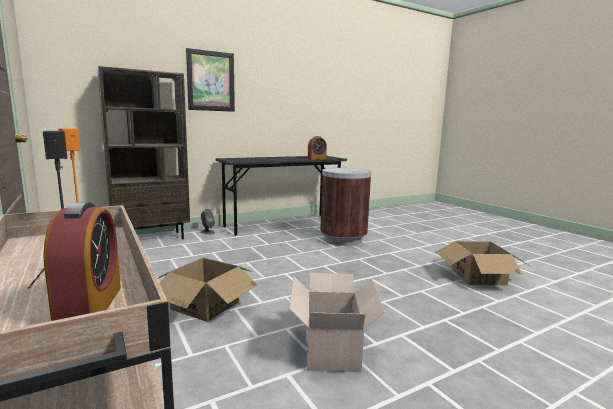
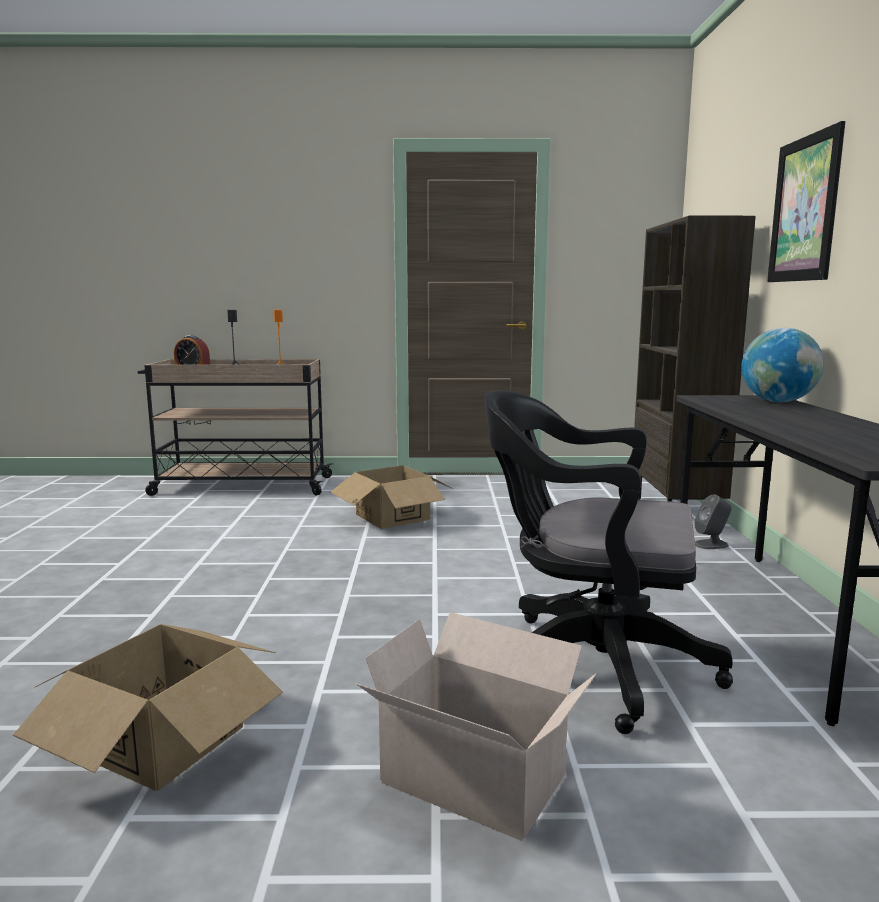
camera: 120 degrees right, 0 degrees up
(238, 158) = (778, 401): none -> globe
(316, 158) = (821, 441): alarm clock -> none
(332, 346) = (231, 546): cardboard box -> cardboard box (477, 781)
(343, 240) = (588, 663): brown trash can -> black office chair

